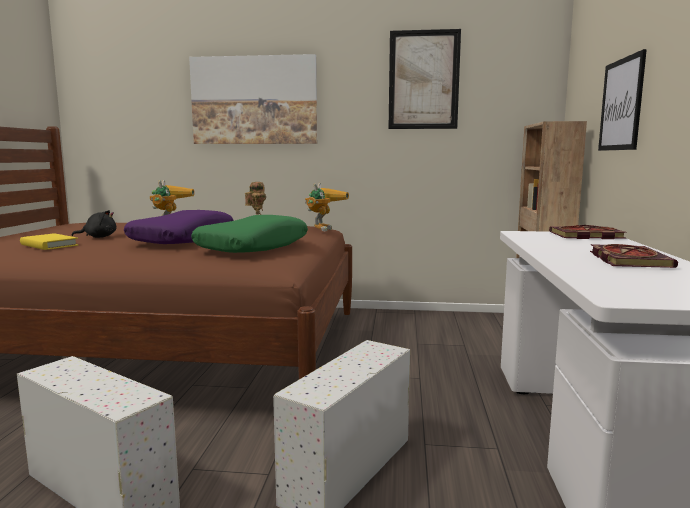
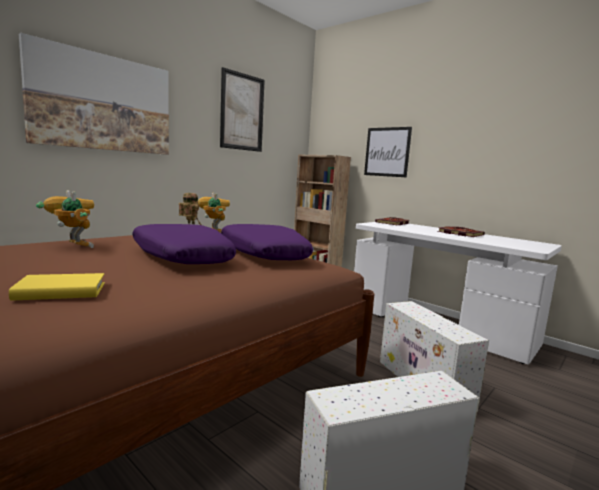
camera: 55 degrees left, 0 degrees up
(98, 237) = (67, 271): black plush toy -> none
(253, 247) = (262, 254): green pillow -> purple pillow

